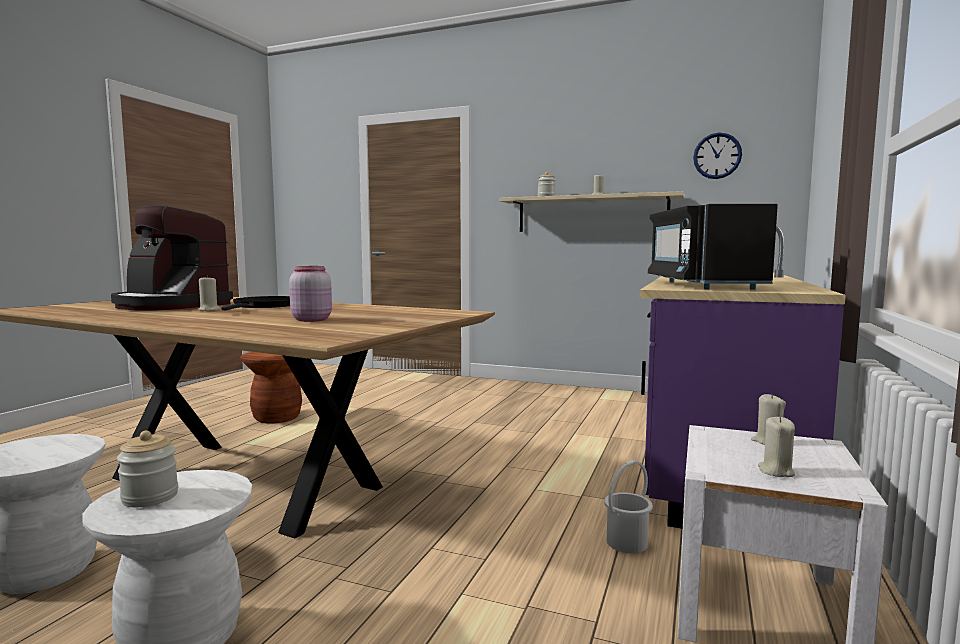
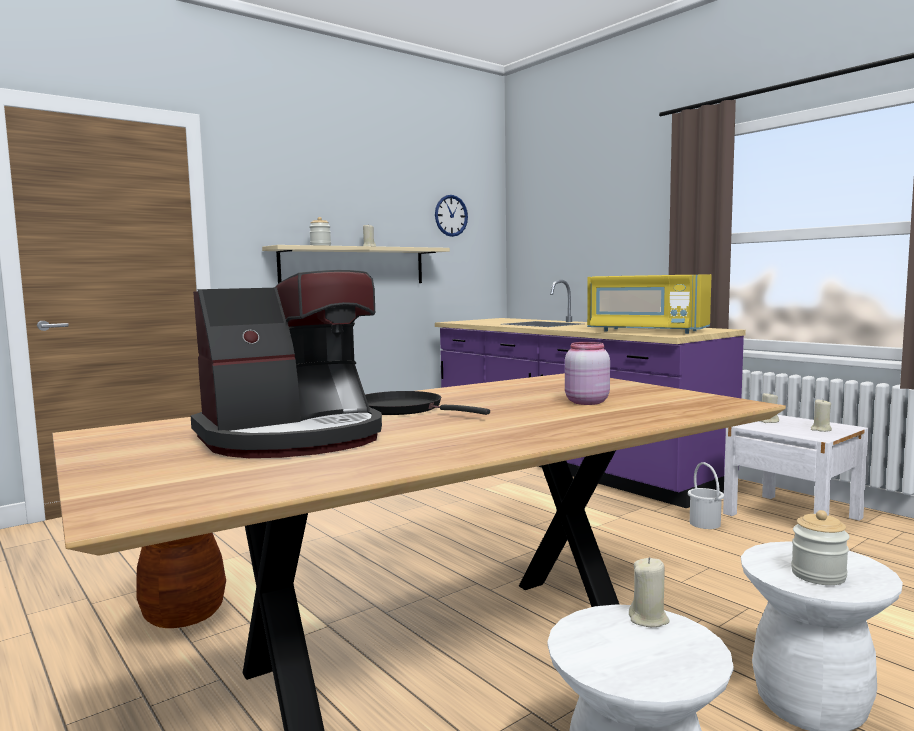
camera: 60 degrees left, 0 degrees up
(209, 310) = (408, 424): beige candle -> beige candle (648, 619)
(702, 285) = (646, 331): black microwave -> yellow microwave

